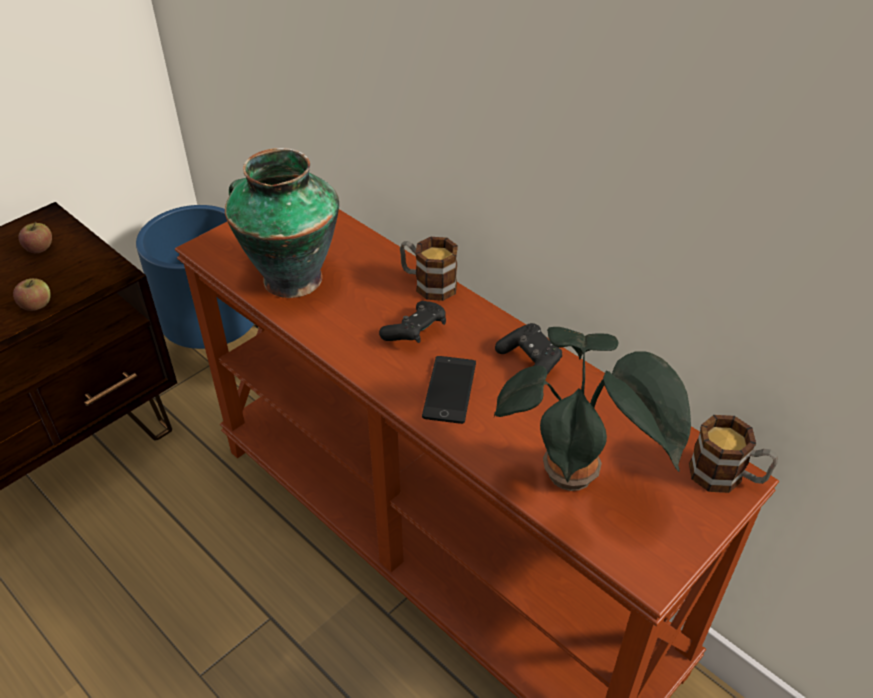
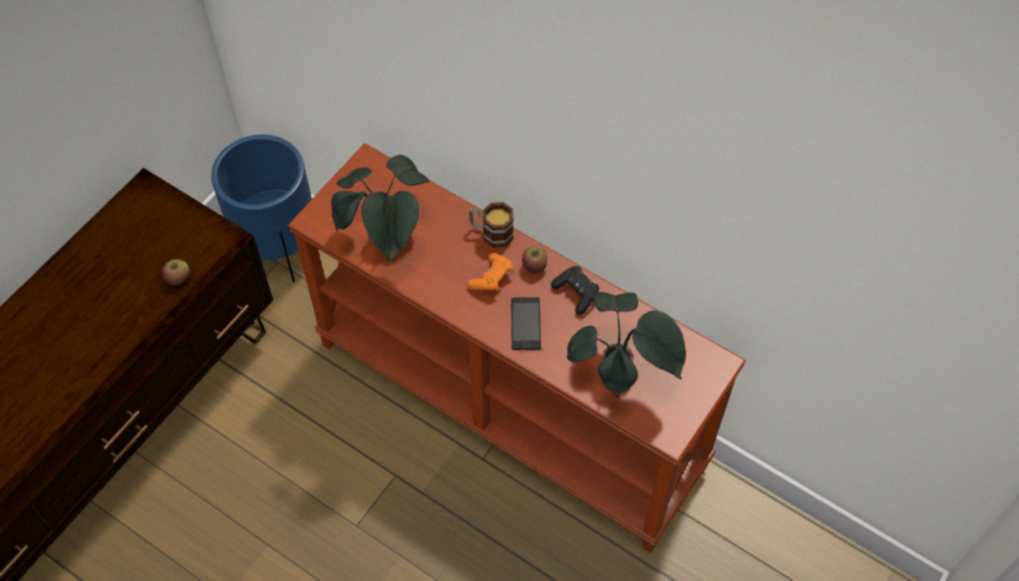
camera: 10 degrees left, 15 degrees up
(39, 248) = (154, 220): apple -> apple (534, 265)
(290, 278) = (387, 242): vase -> potted plant
(415, 333) = (492, 279): black game controller -> orange game controller
(726, 476) = (713, 362): mug -> none

